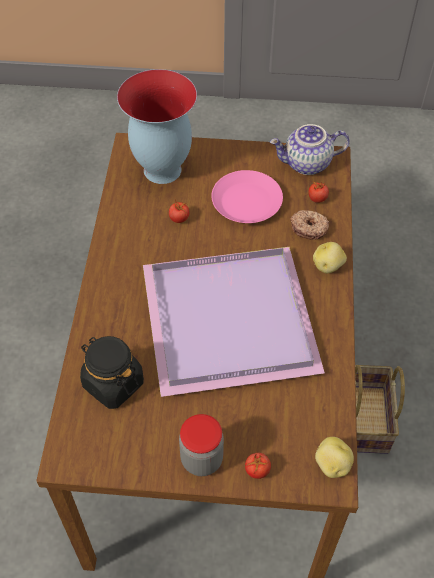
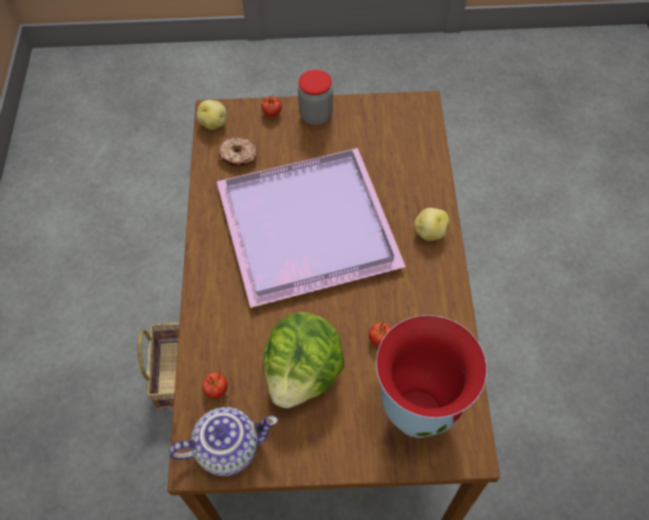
camera: 175 degrees right, 5 degrees up
(113, 383) = (402, 160): black jar -> none
(246, 202) = (304, 373): pink plate -> lettuce
(309, 228) = (227, 345): donut -> donut (238, 156)
(328, 266) = (207, 297): potato -> potato (429, 232)

